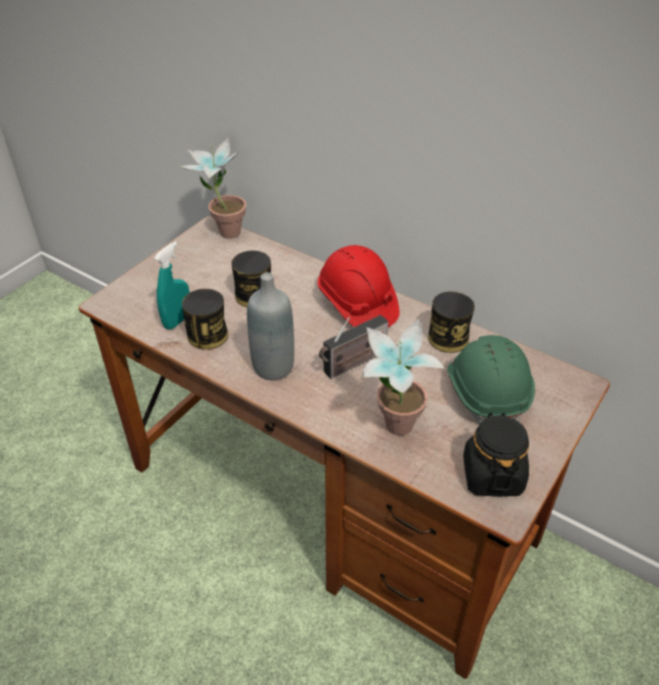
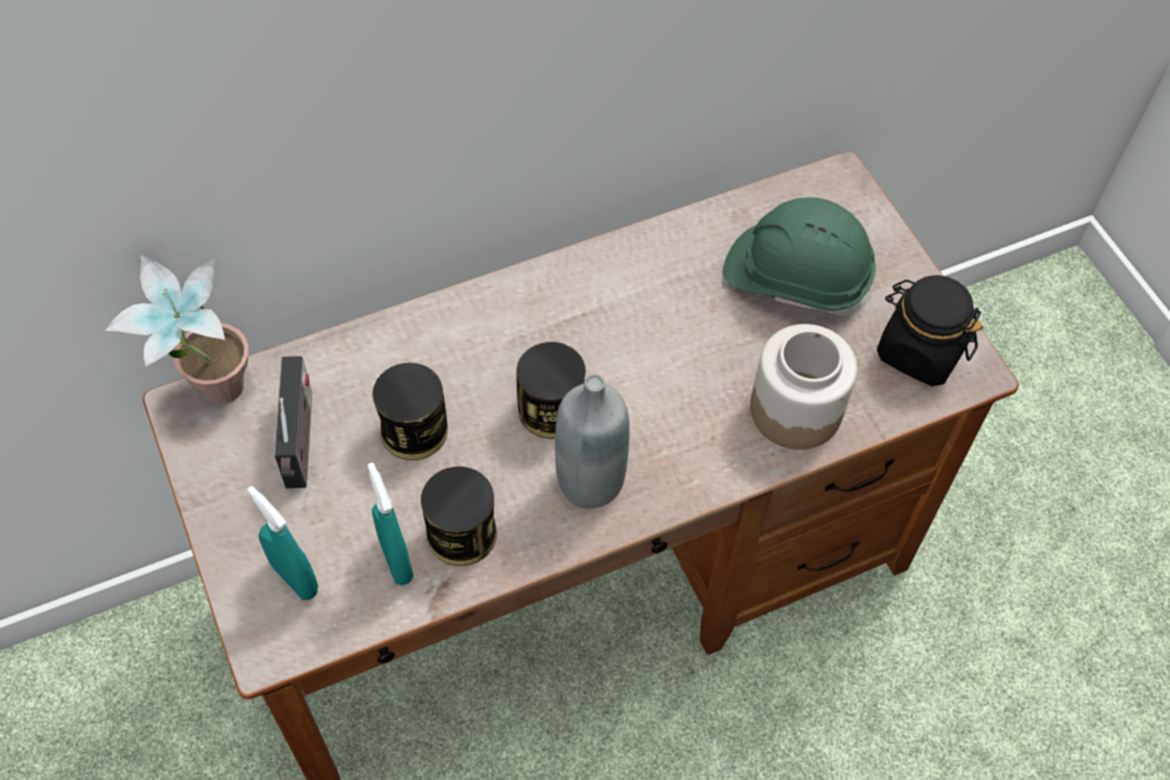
camera: 60 degrees left, 15 degrees up
(146, 294) = (295, 578): none -> turquoise spray bottle
(353, 363) = (648, 385): radio -> radio (300, 444)
(357, 305) = (534, 315): red hard hat -> none
(393, 432) = (796, 409): potted plant -> jar
(448, 338) = (674, 255): can -> can (550, 409)

